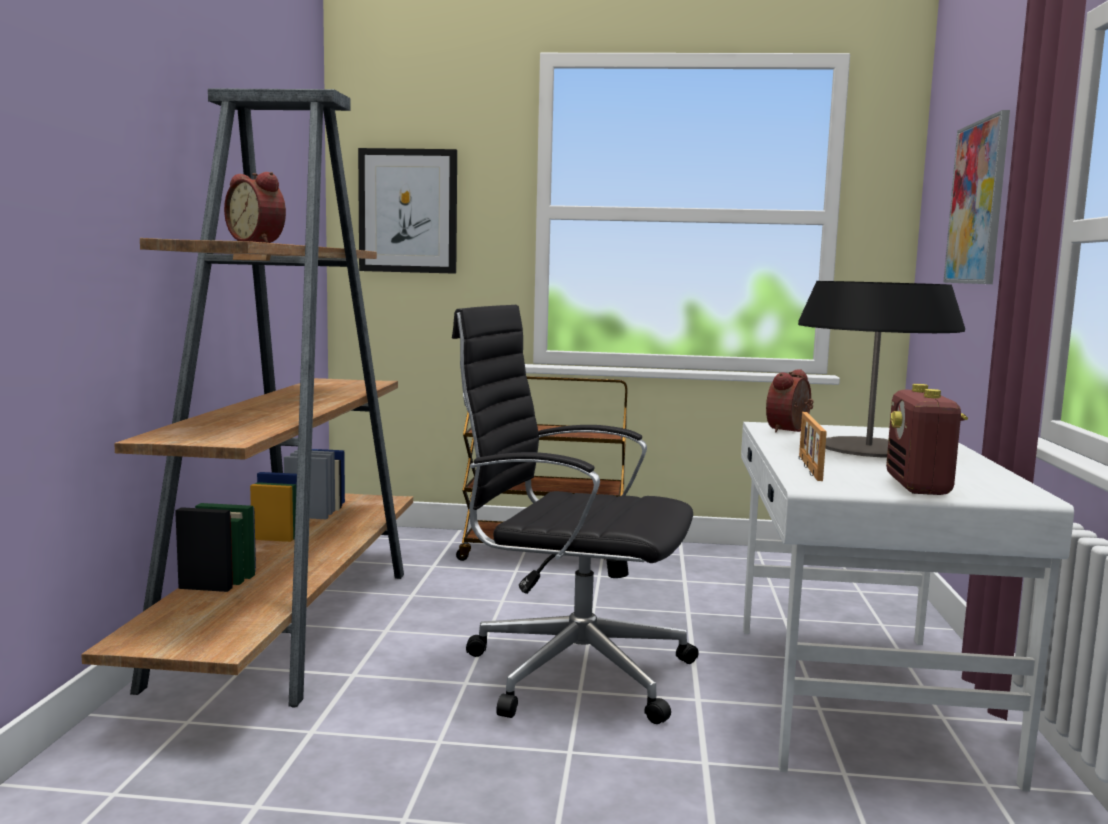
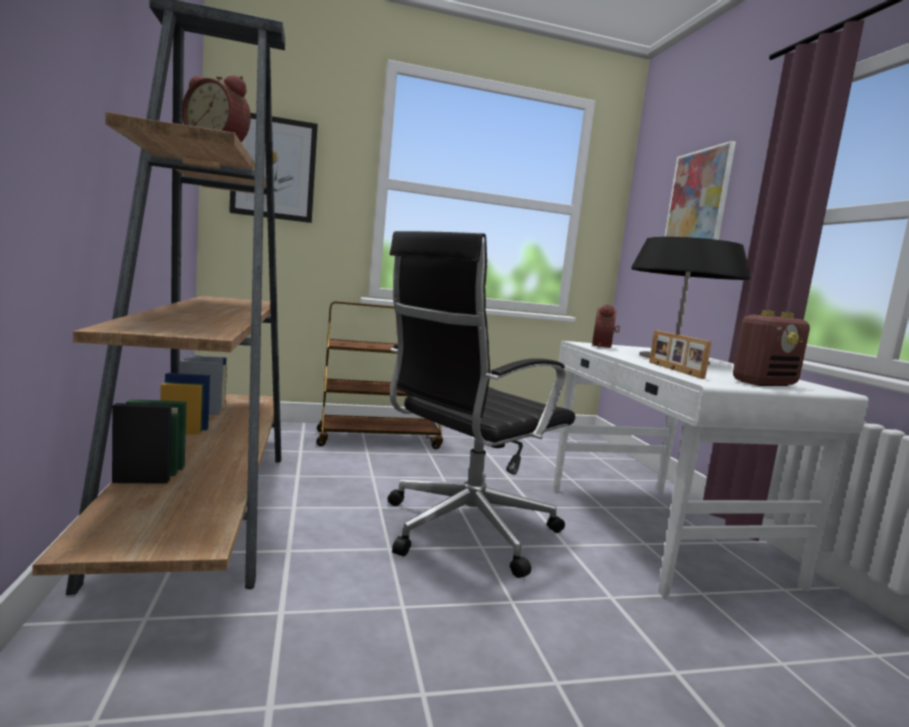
camera: 20 degrees left, 0 degrees up
(571, 671) = (463, 530): black office chair -> black office chair turned 45 degrees counterclockwise
(918, 486) = (764, 383): radio -> radio turned 105 degrees counterclockwise

